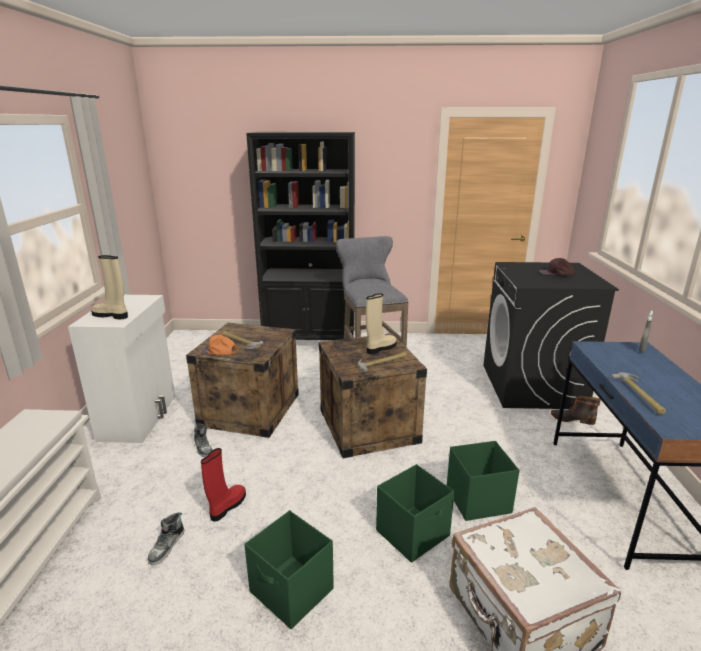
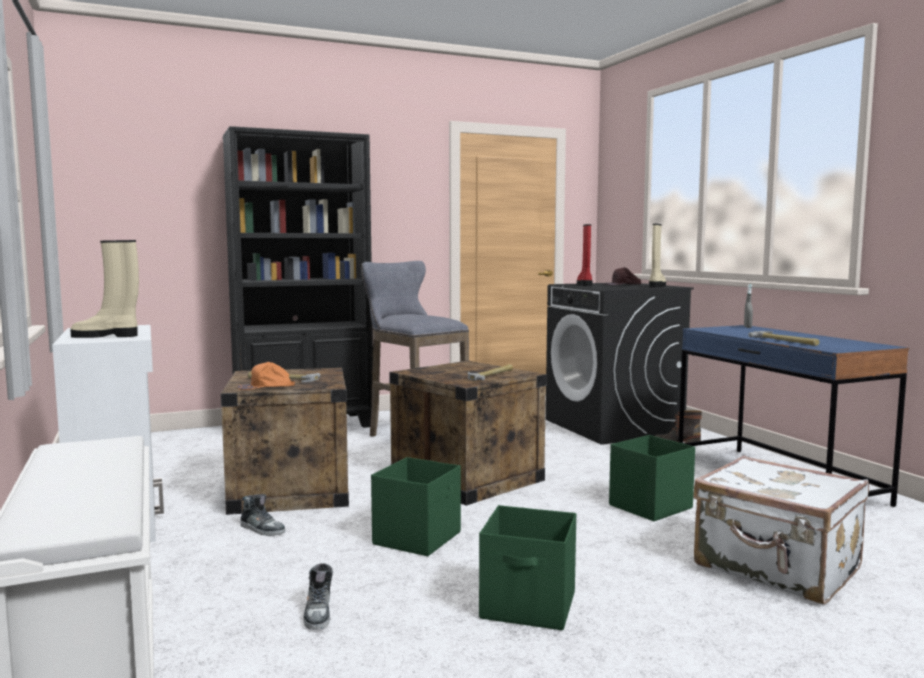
camera: 25 degrees left, 15 degrees down
(227, 506) = (362, 566): red boot -> red boot (585, 285)
(380, 348) = (473, 368): beige boot -> beige boot (656, 286)
(413, 533) = (612, 539): green storage box -> green storage box (418, 538)

